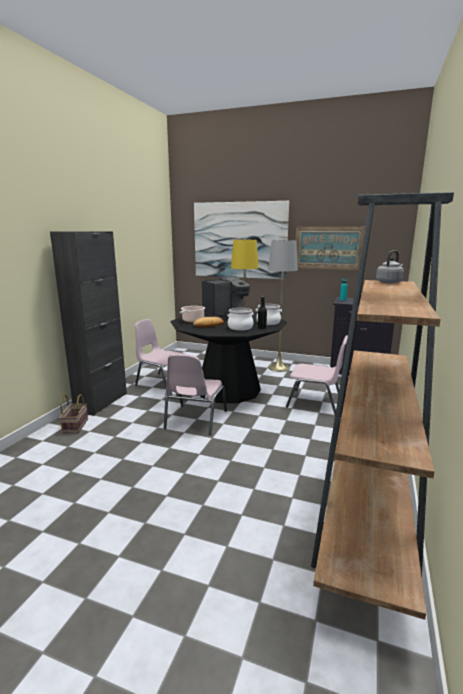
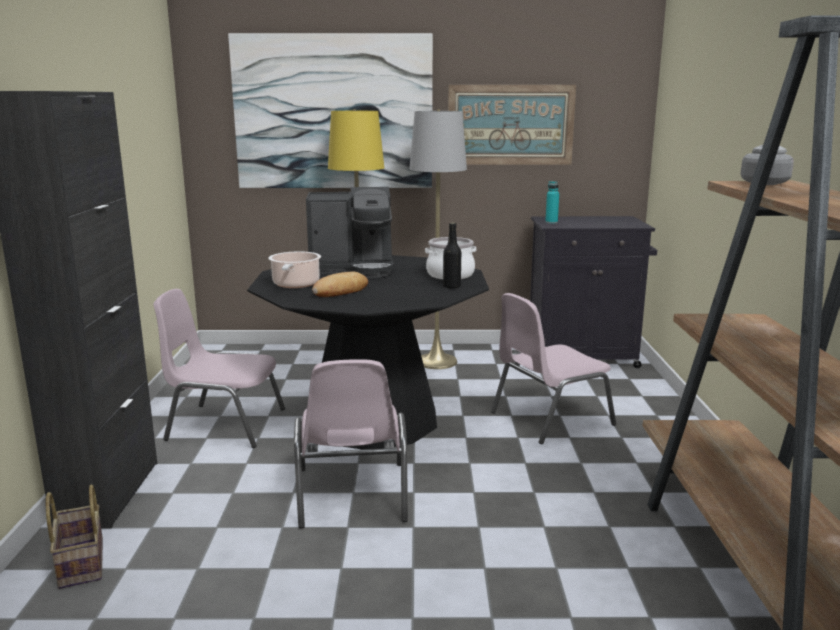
camera: 20 degrees left, 0 degrees up
(226, 316) = (353, 268): coffee machine -> coffee machine turned 45 degrees clockwise
(240, 328) = (411, 290): cooking pot -> none
(315, 402) = (549, 418): pink chair -> pink chair turned 150 degrees clockwise

